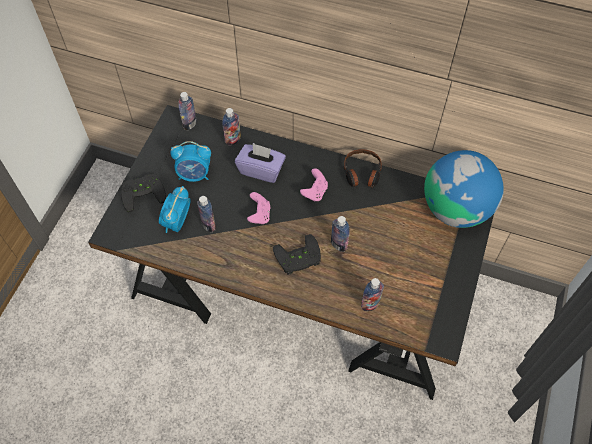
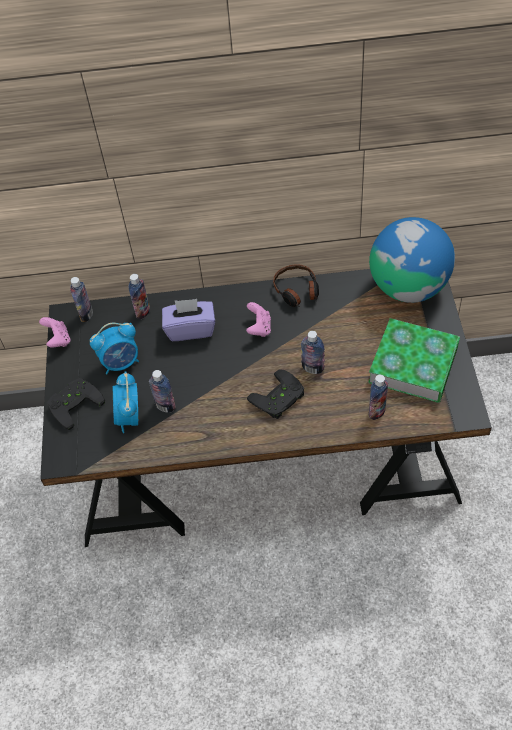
camera: 20 degrees left, 5 degrees down
(259, 215) = (214, 374): pink game controller -> pink game controller (58, 340)
(422, 278) = (413, 365): none -> book

